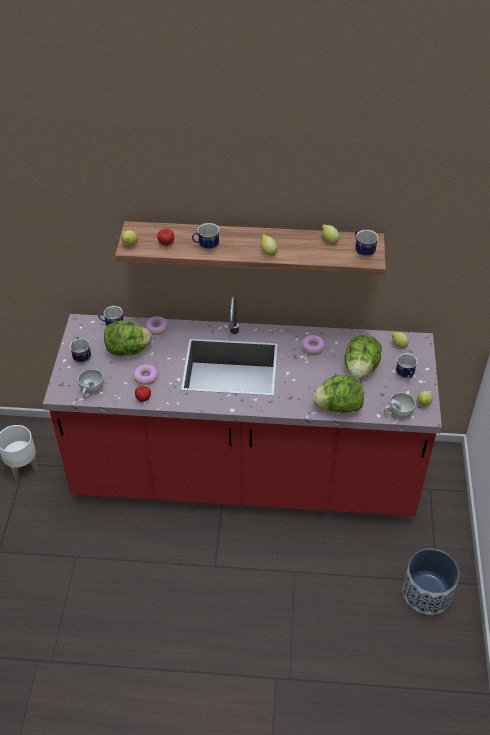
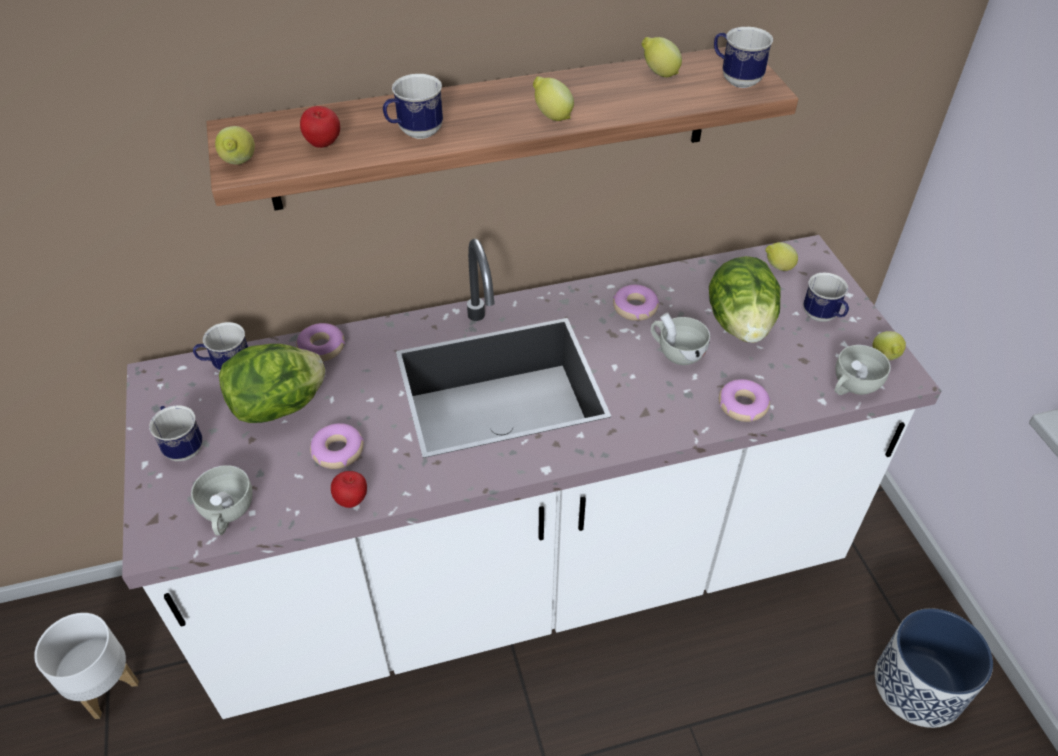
camera: 20 degrees left, 0 degrees up
(245, 477) = (529, 574): red counter -> white counter
(321, 374) = (676, 352): none -> white cup
(338, 407) = (742, 406): lettuce -> donut

